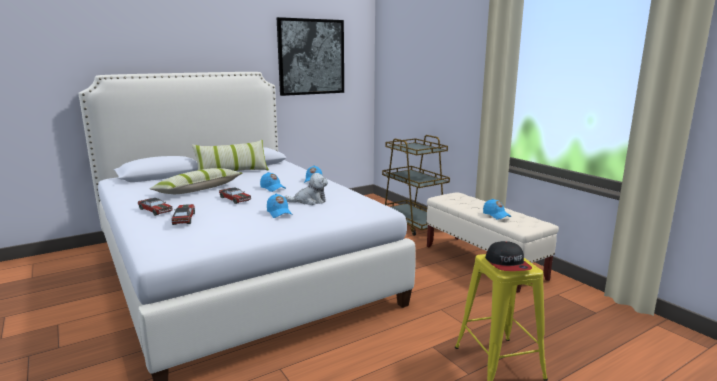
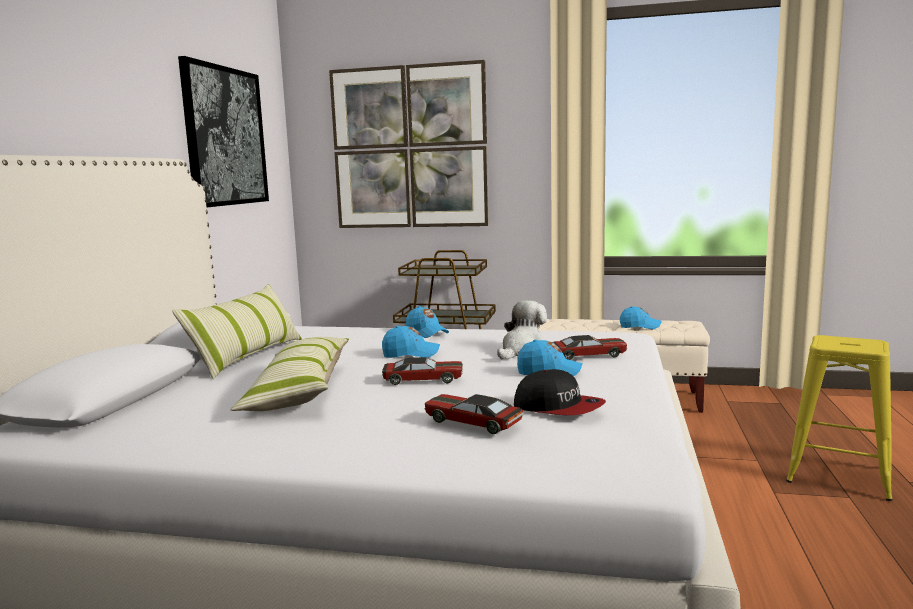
camera: 45 degrees left, 5 degrees down
(155, 210) = (360, 435): toy car -> toy car (589, 355)
(422, 65) = (409, 148): none -> picture
(507, 264) = (854, 344): cap -> cap (558, 407)

